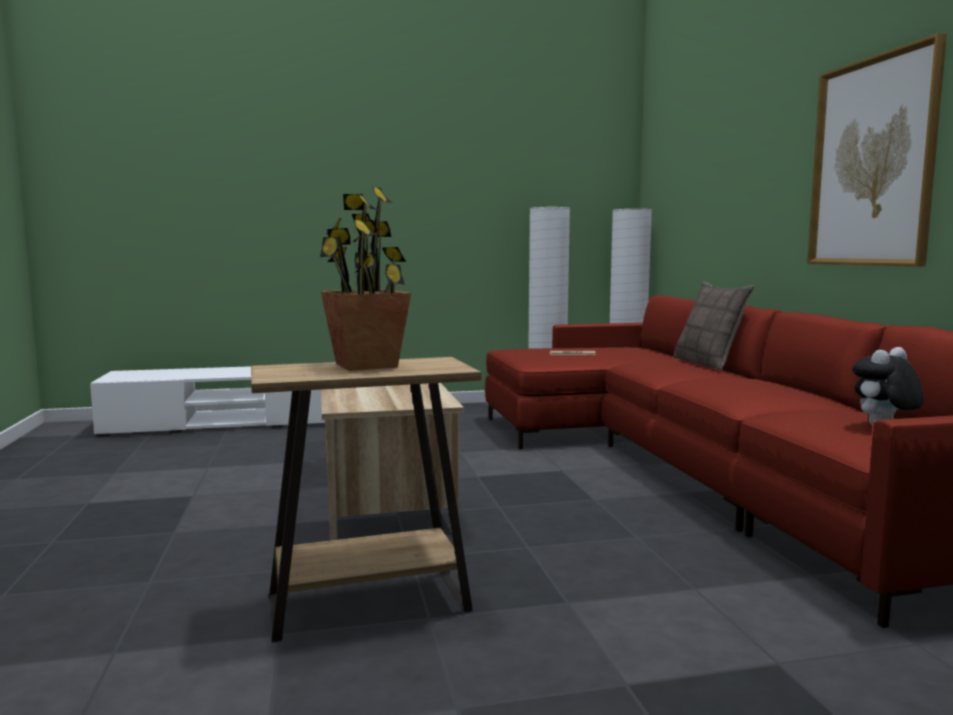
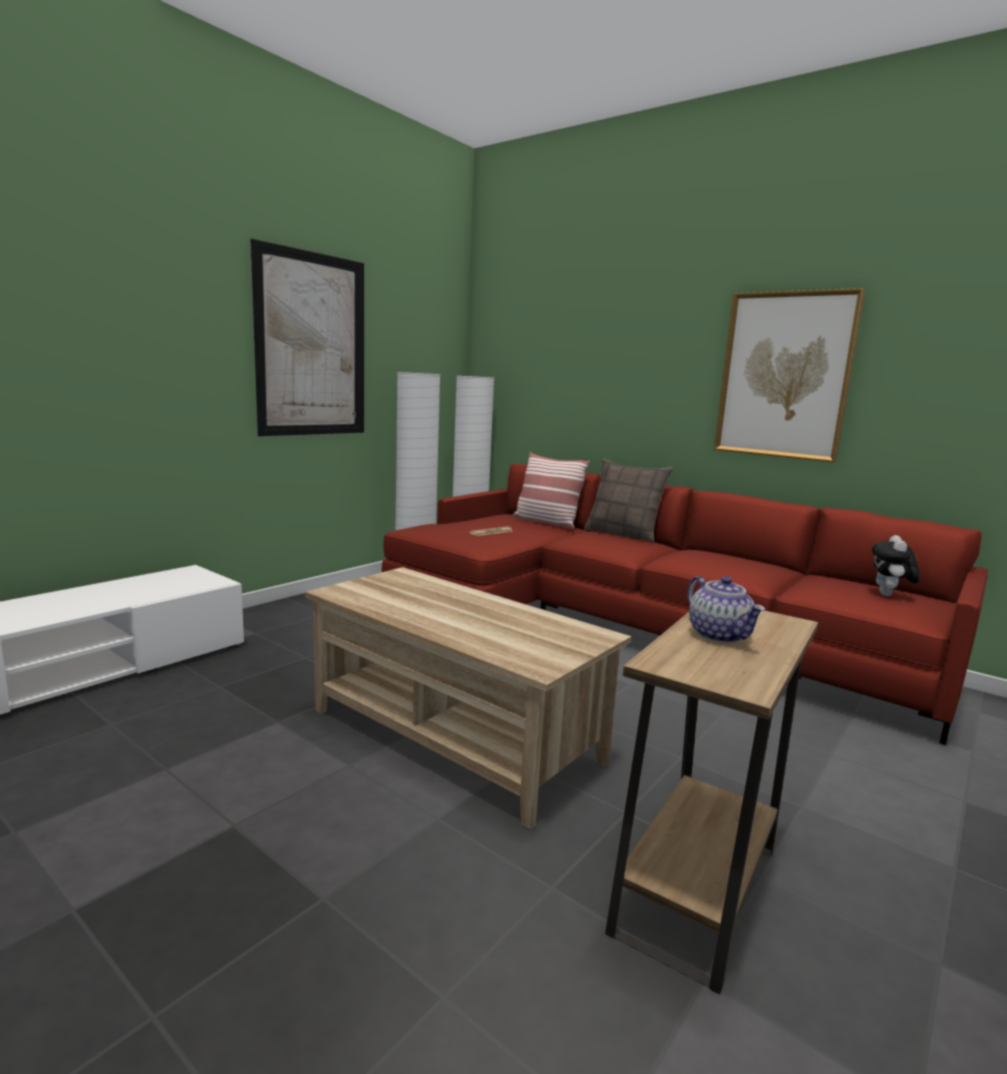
camera: 40 degrees left, 5 degrees up
(366, 365) = (720, 635): potted plant -> teapot
(456, 191) = (312, 345): none -> picture
(656, 353) = (546, 522): none -> pillow

